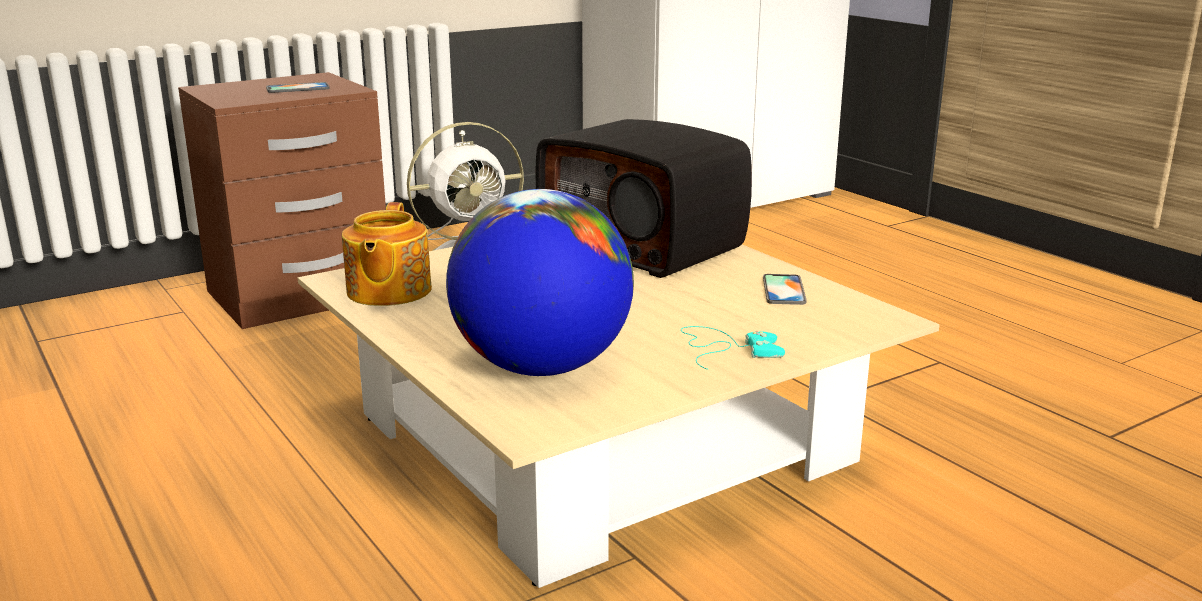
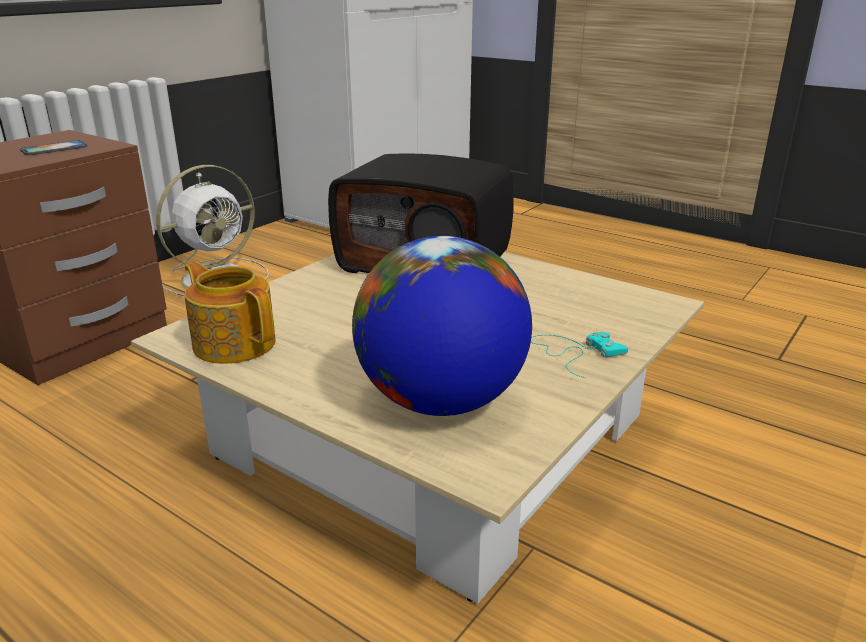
camera: 20 degrees left, 5 degrees up
(387, 291) = (234, 343): teapot -> teapot turned 150 degrees clockwise
(783, 290) = (568, 288): phone -> none

